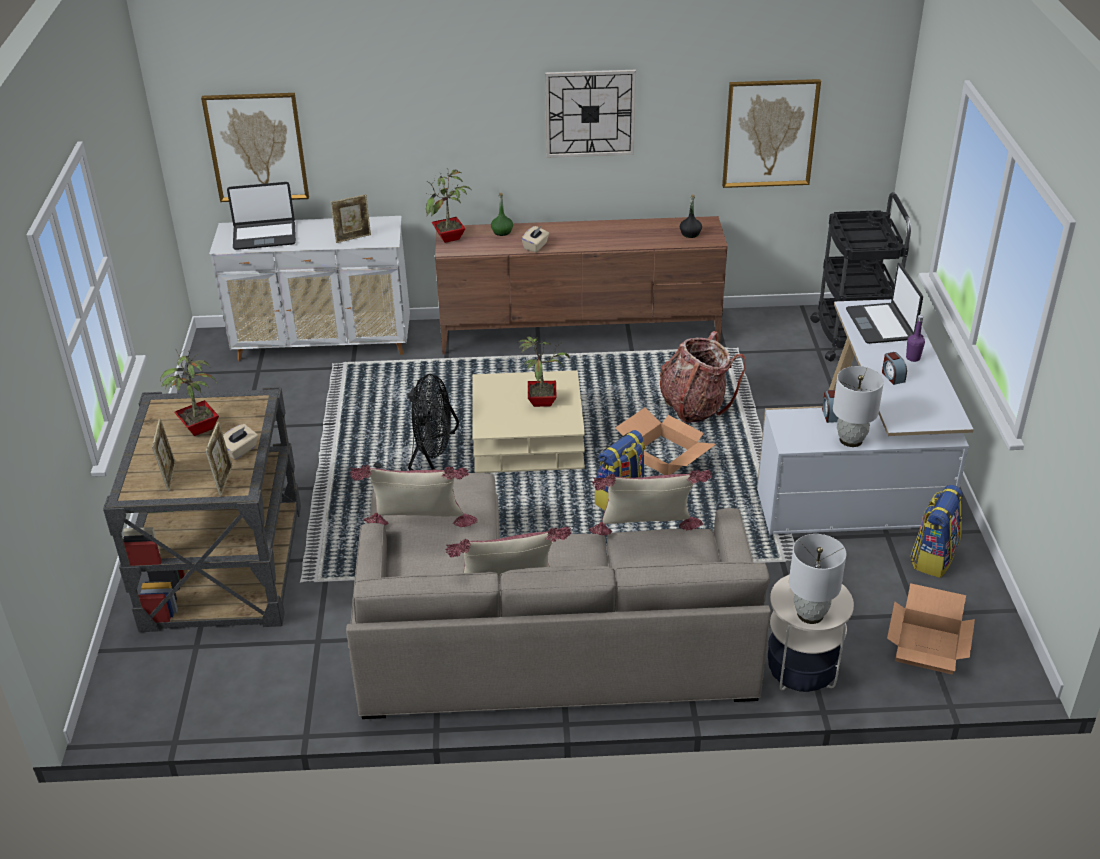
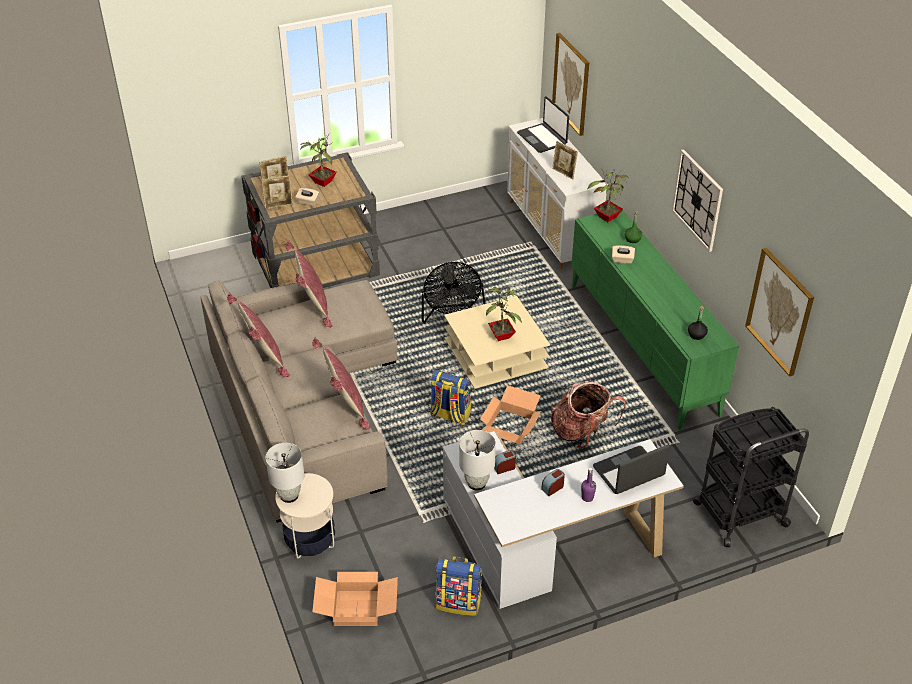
camera: 70 degrees right, 5 degrees up
(580, 332) = (643, 348): brown cabinet -> green cabinet

